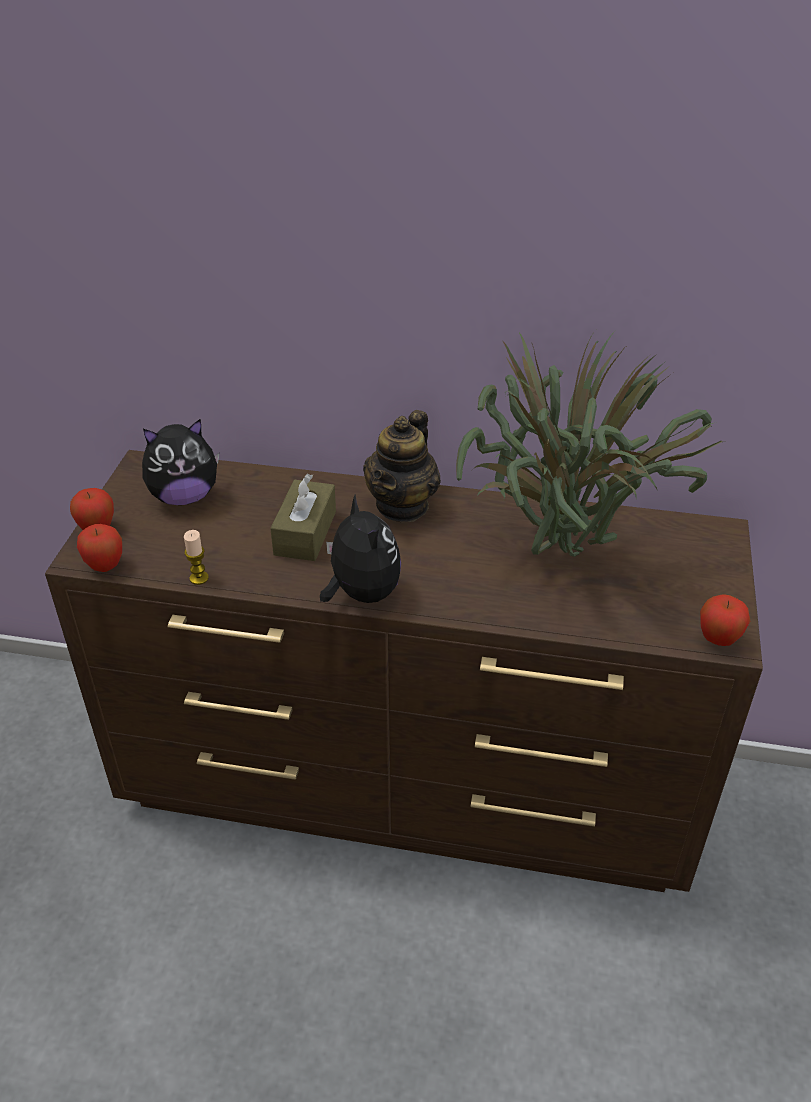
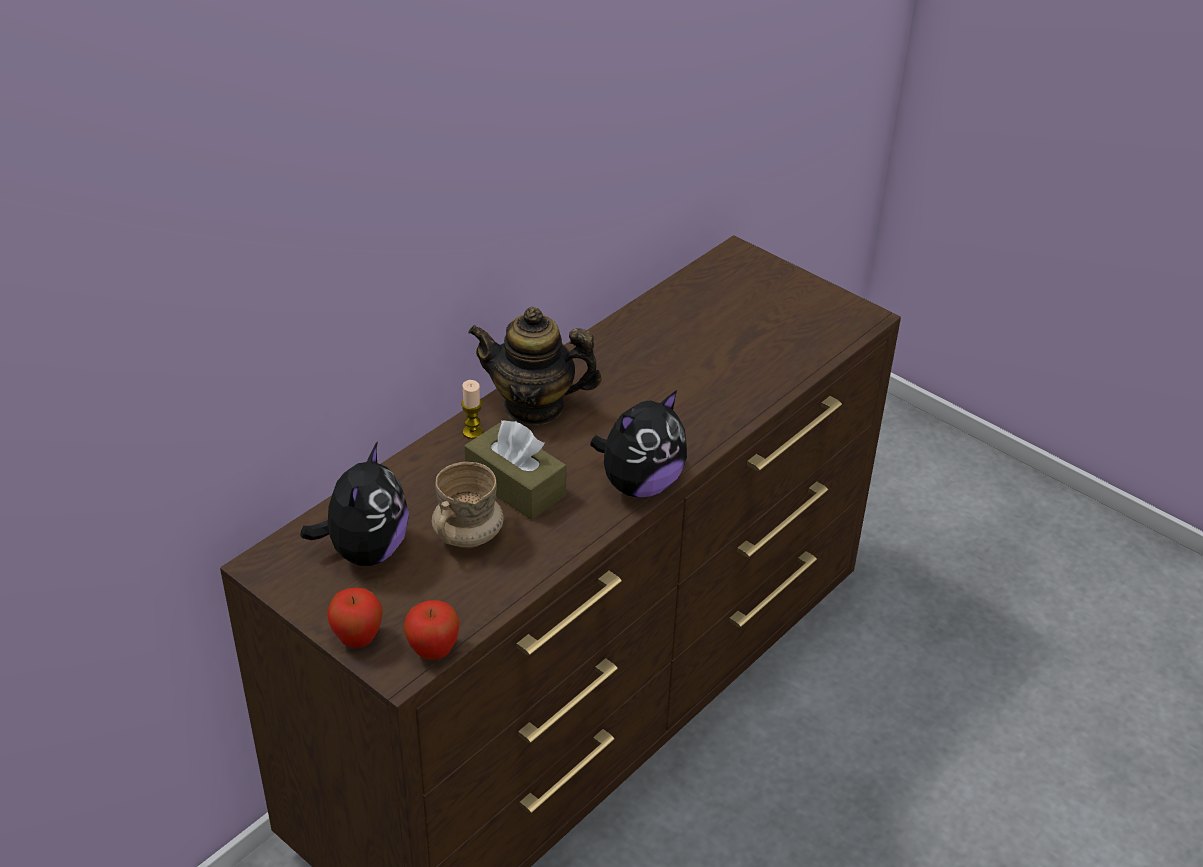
camera: 60 degrees left, 0 degrees up
(199, 578) = (519, 585): candle -> candle (472, 432)
(232, 534) = (468, 536): none -> beige mug
(361, 593) = (640, 484): plush toy -> plush toy turned 135 degrees clockwise
(403, 506) = (534, 406): teapot -> teapot turned 135 degrees clockwise
(561, 561) = (699, 351): potted plant -> none
(718, 640) = (857, 320): apple -> none

